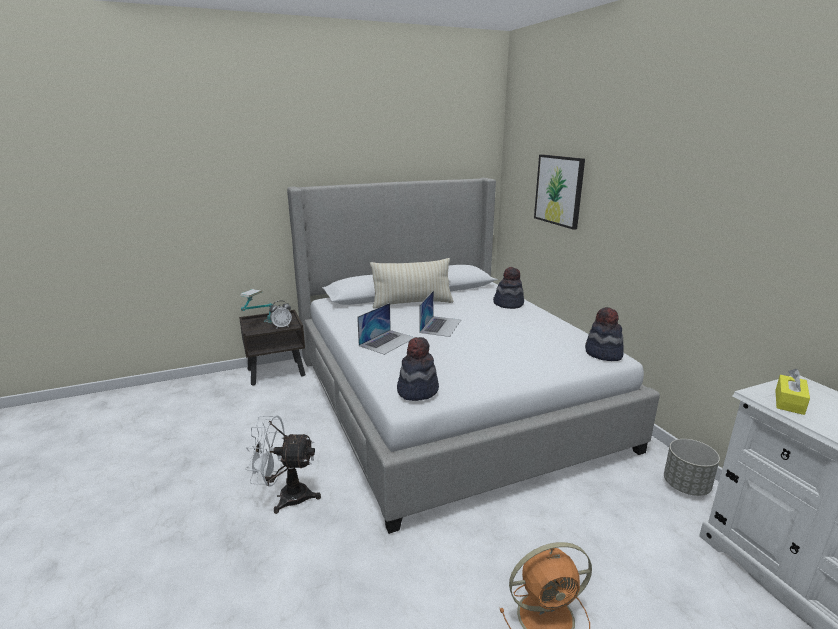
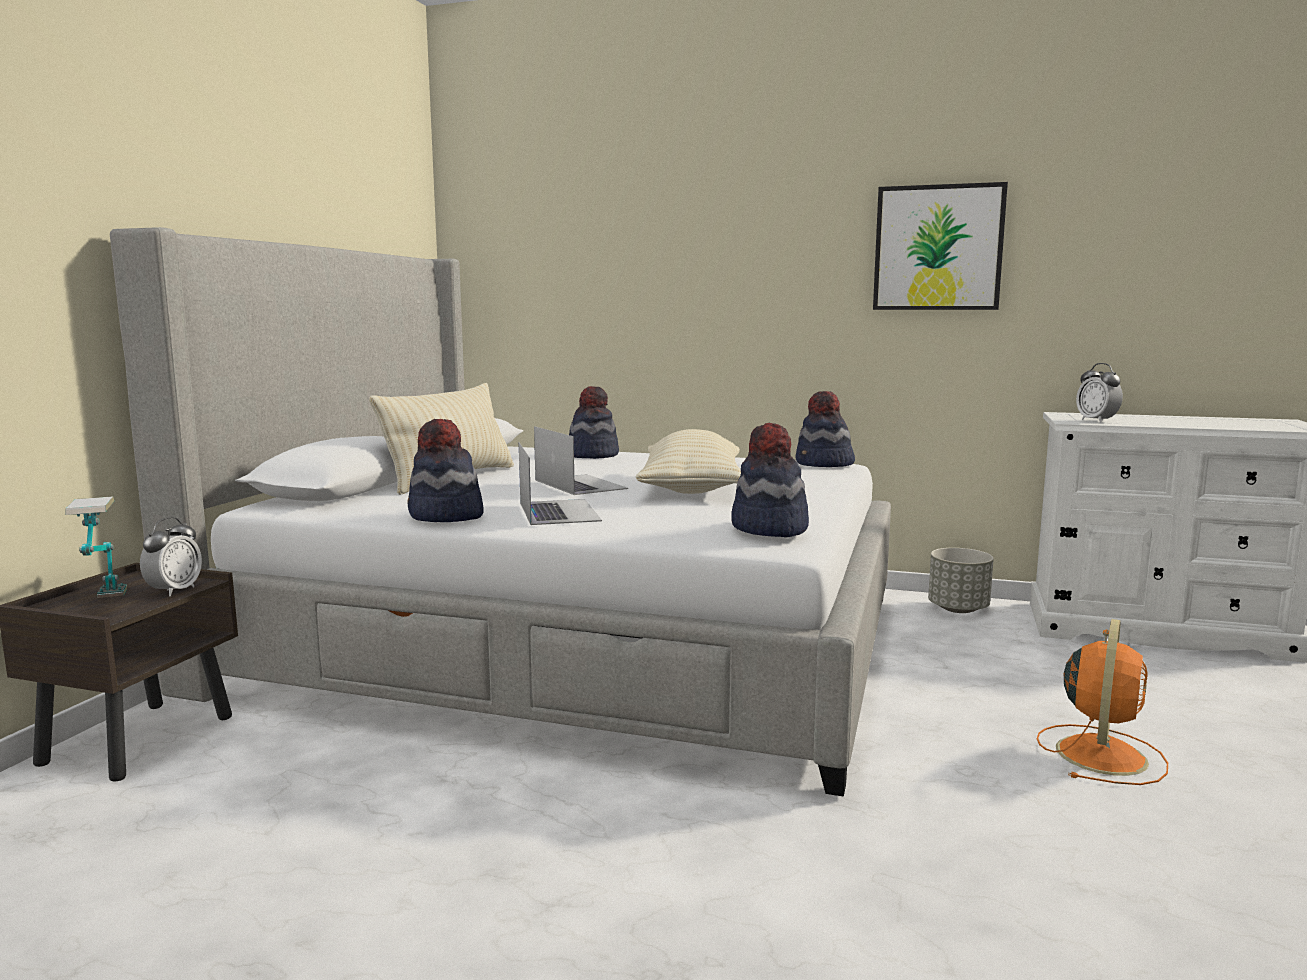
camera: 50 degrees left, 10 degrees down
(286, 497) = (608, 863): white fan -> none
(351, 328) = (445, 516): none -> hat
(477, 347) = (692, 489): none -> beige pillow
(559, 190) = (602, 264): picture -> picture (938, 248)
(789, 402) = (1096, 421): yellow tissue box -> alarm clock

